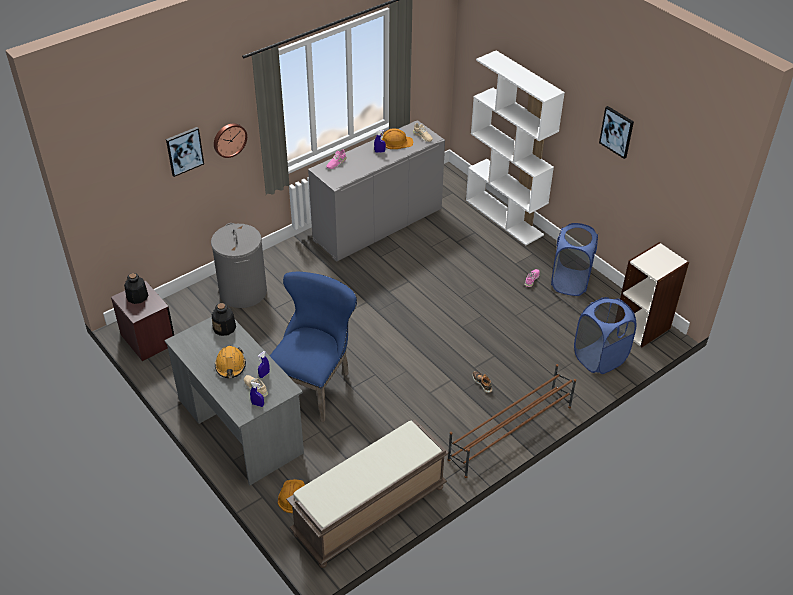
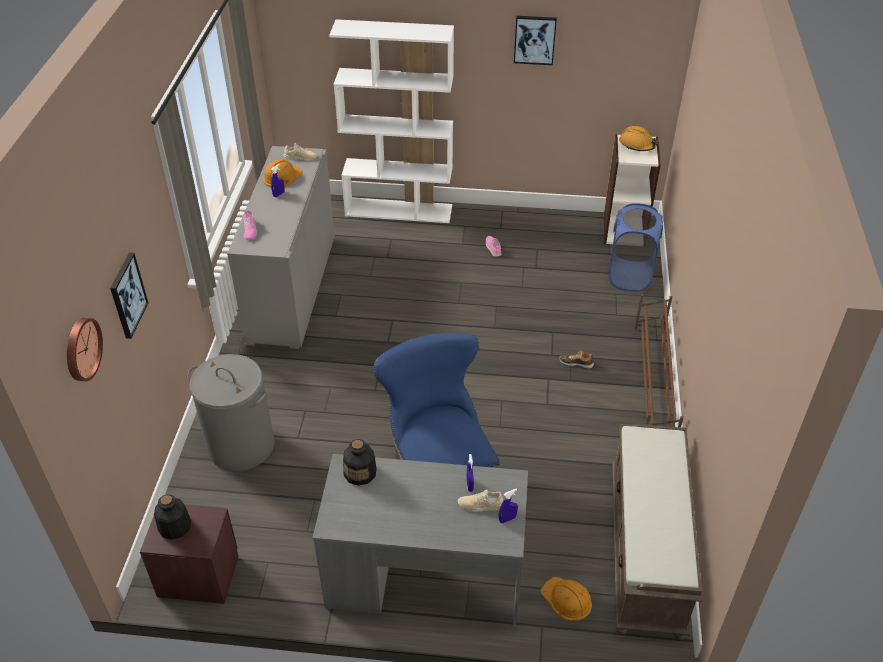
camera: 45 degrees left, 0 degrees up
(229, 139) = (155, 255): wall clock -> wall clock (81, 349)
(230, 366) = (424, 505): orange hard hat -> orange hard hat (637, 144)
(570, 282) = (525, 230): blue laundry basket -> none

